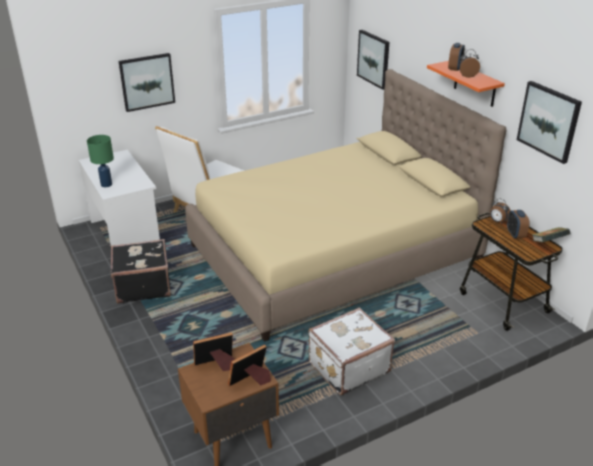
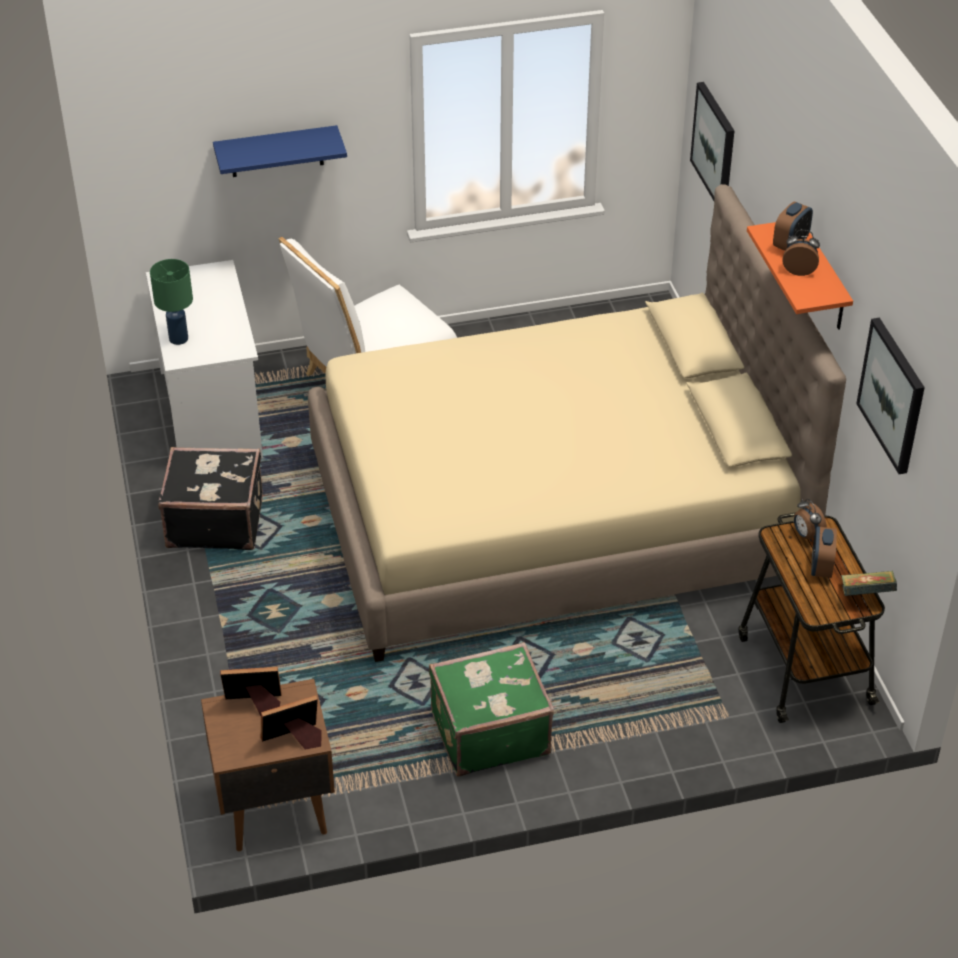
camera: 15 degrees right, 10 degrees up
(147, 82) = (276, 151): picture -> blue shelf
(347, 366) = (488, 732): white suitcase -> green suitcase

